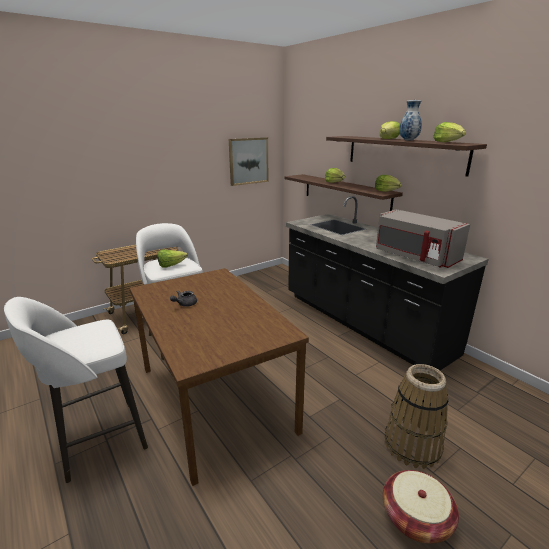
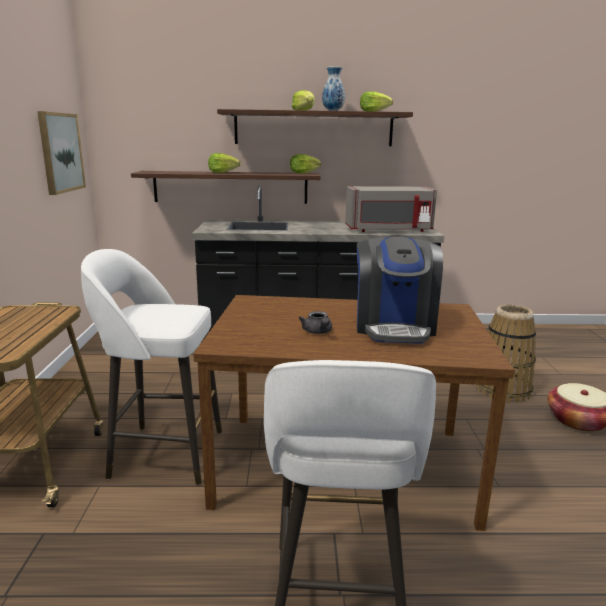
camera: 55 degrees left, 5 degrees down
(171, 265) = (168, 314): lettuce -> none
(220, 322) = (394, 326): none -> coffee machine

